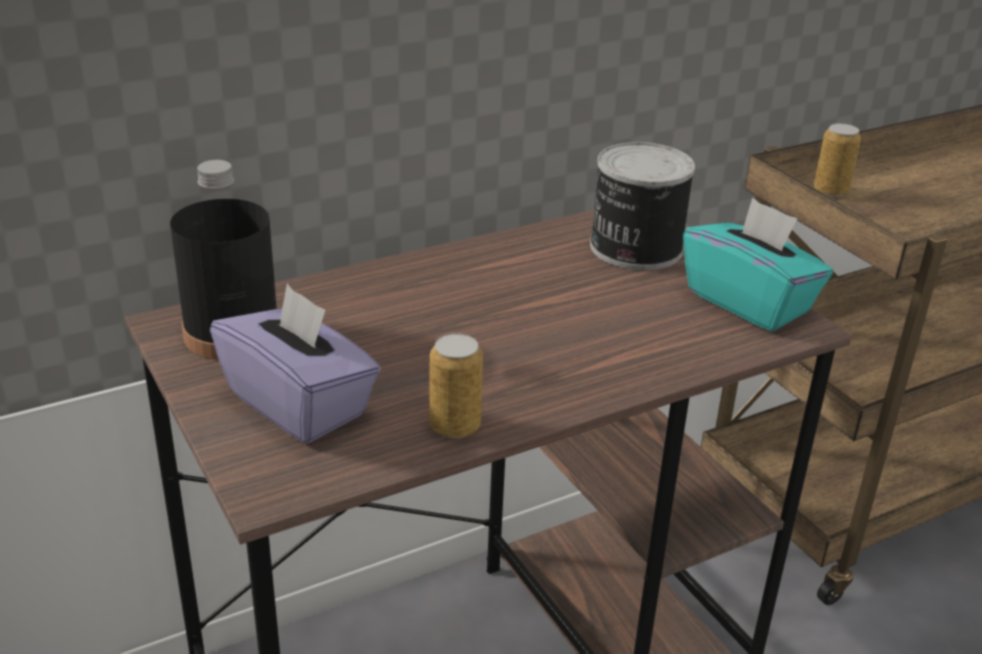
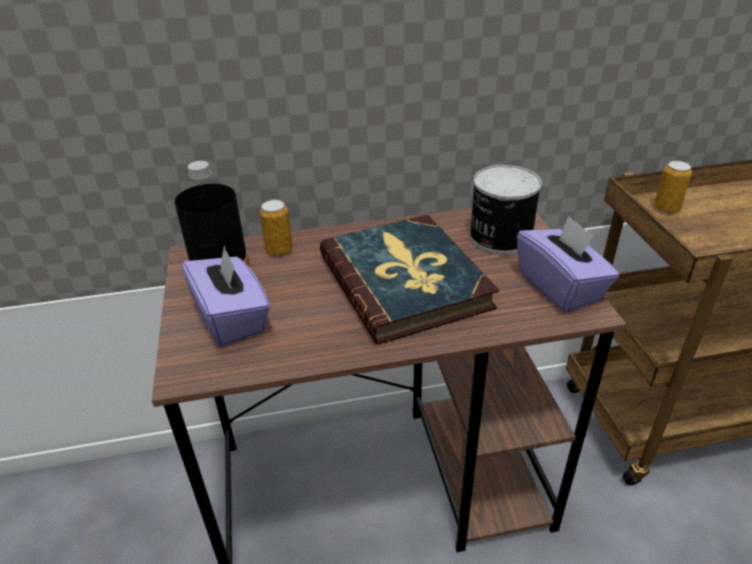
camera: 20 degrees right, 5 degrees up
(454, 426) = (315, 349): can -> can (279, 250)
(535, 320) = (405, 281): none -> book
(749, 302) = (560, 287): turquoise tissue box -> purple tissue box

